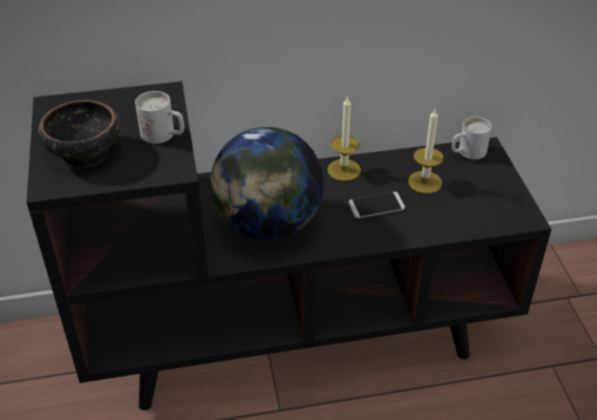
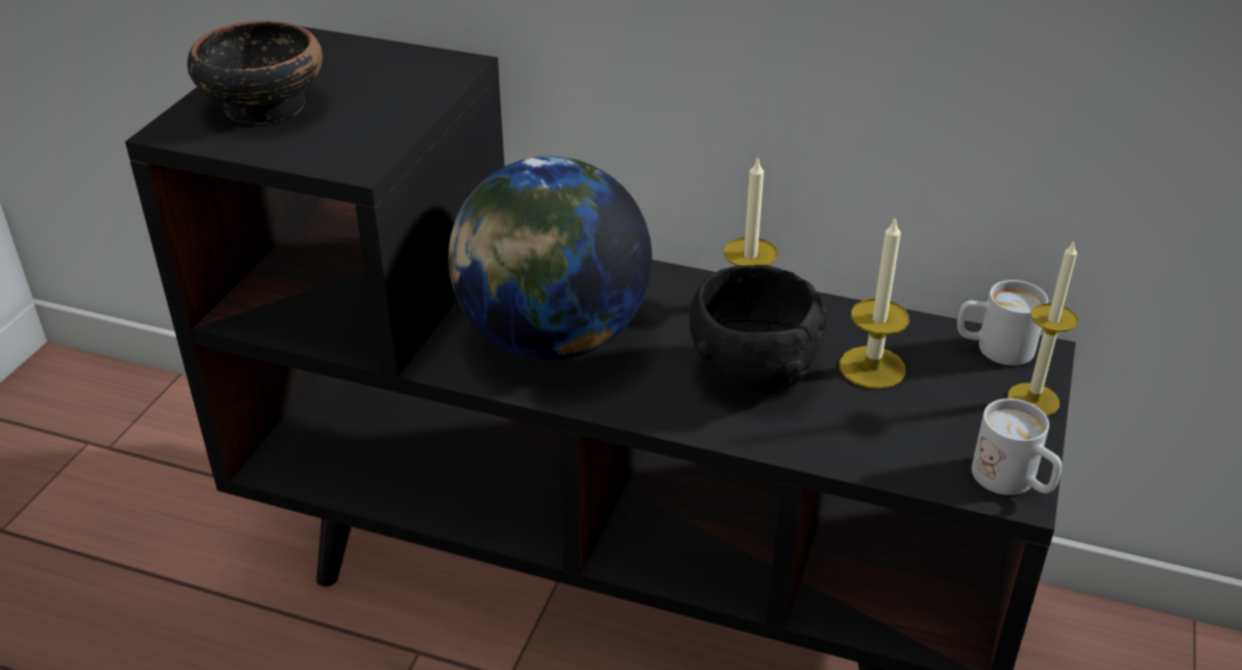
camera: 30 degrees right, 5 degrees down
(164, 135) = (392, 116): white mug -> white mug (1014, 482)
(376, 205) = (753, 373): phone -> black bowl
(501, 172) = (1033, 400): none -> candle

